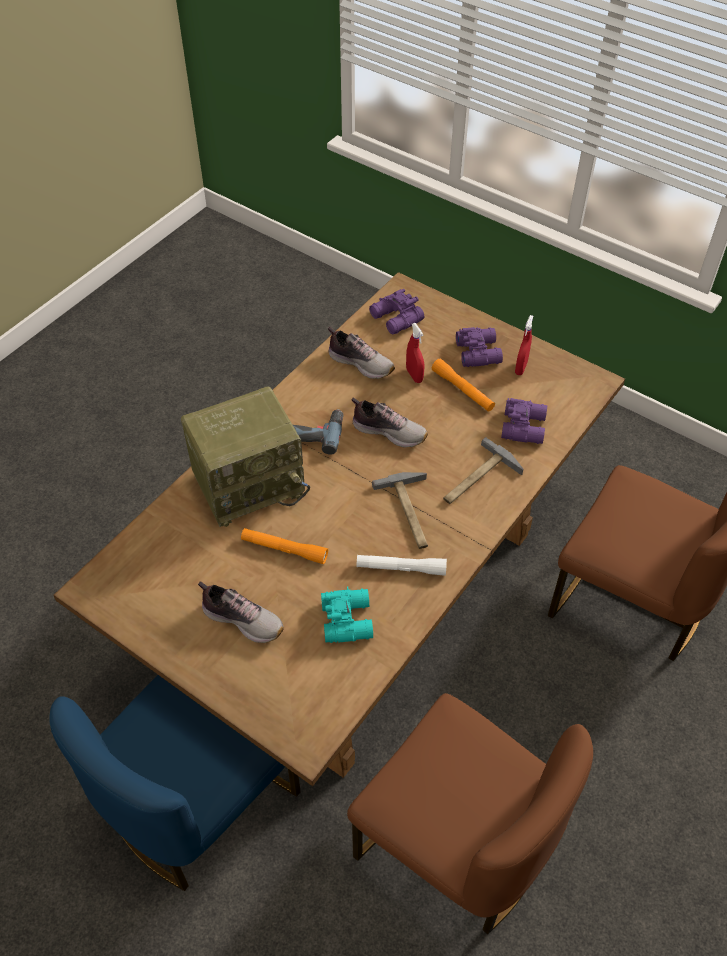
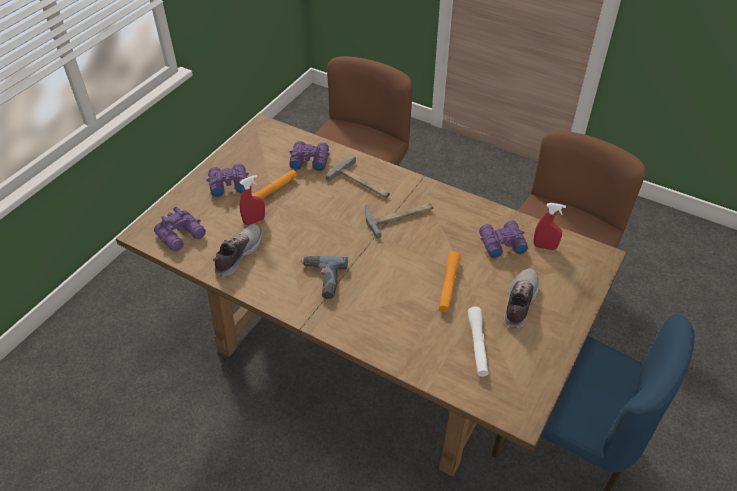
camera: 95 degrees left, 5 degrees down
(250, 483) = (384, 316): radio -> none
(348, 619) = (501, 243): turquoise binoculars -> purple binoculars
(389, 431) = (318, 232): shoe -> none
(401, 568) = (450, 218): white flashlight -> white flashlight (477, 345)
(521, 368) = (247, 162): red spray bottle -> red spray bottle (545, 246)

